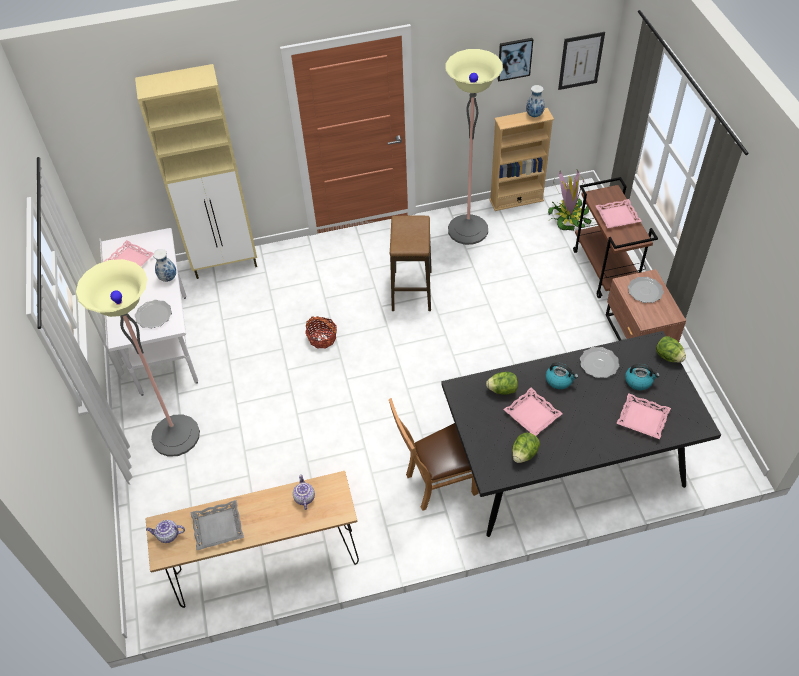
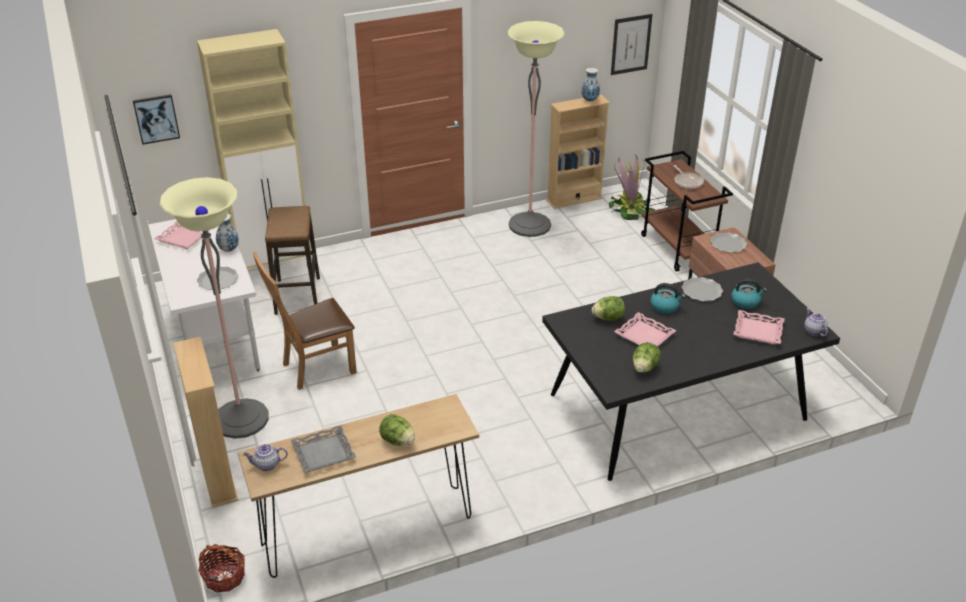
camera: 10 degrees left, 15 degrees down
(149, 497) = (218, 477): none -> beige bookcase
(304, 498) = (416, 420): teapot -> teapot (813, 331)
(322, 338) = (392, 323): basket -> basket (224, 577)
(412, 291) = (481, 277): stool -> stool (298, 296)
(436, 483) = (543, 438): brown chair -> brown chair (314, 368)
(514, 58) = (569, 39): picture -> picture (156, 118)
(617, 216) = (687, 182): pink tray -> frying pan
(668, 356) = (769, 281): lettuce -> lettuce (397, 441)

